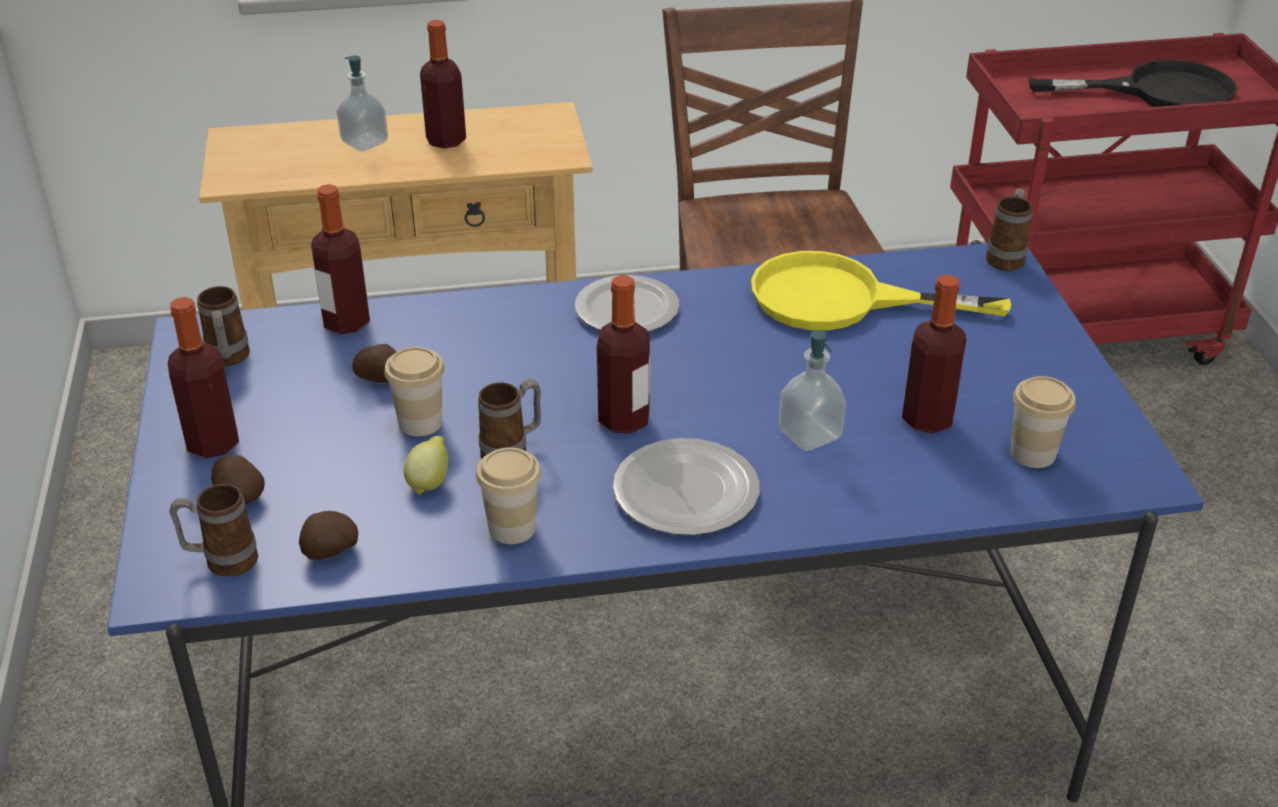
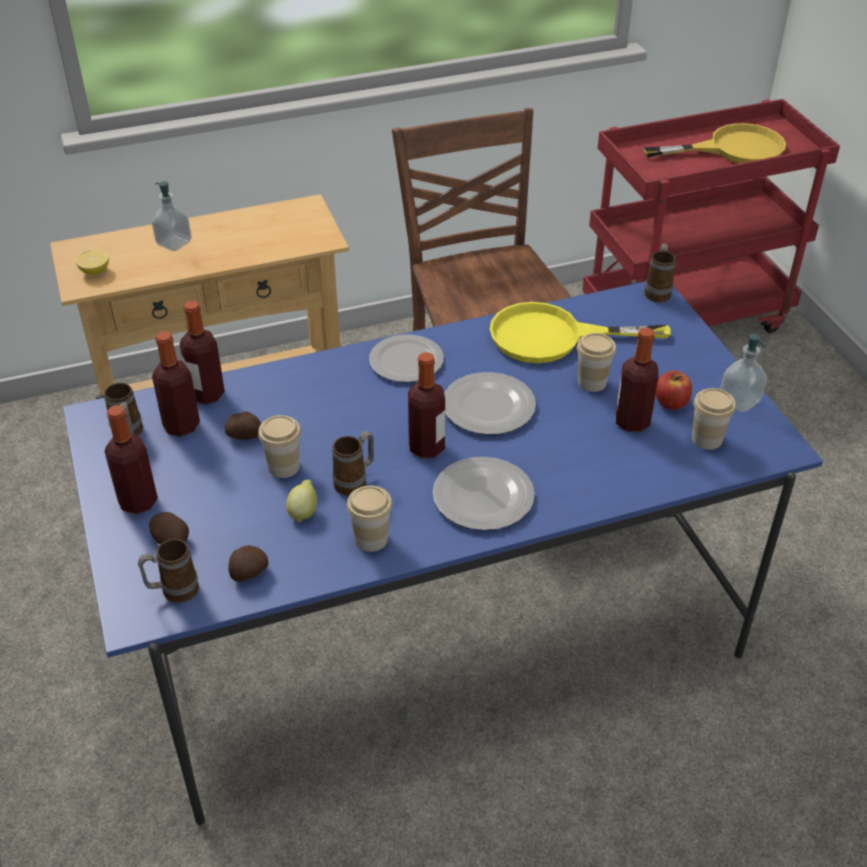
camera: 10 degrees left, 5 degrees up
(253, 166) = (95, 271): none -> lemon
(446, 140) = (235, 236): bottle -> bottle (181, 425)
(727, 377) = (490, 406): none -> plate
(809, 435) = (556, 443): soap dispenser -> soap dispenser (739, 400)
(882, 362) = (592, 382): none -> cup
(991, 400) = (671, 402): none -> apple
(1159, 92) = (732, 149): black frying pan -> yellow frying pan

